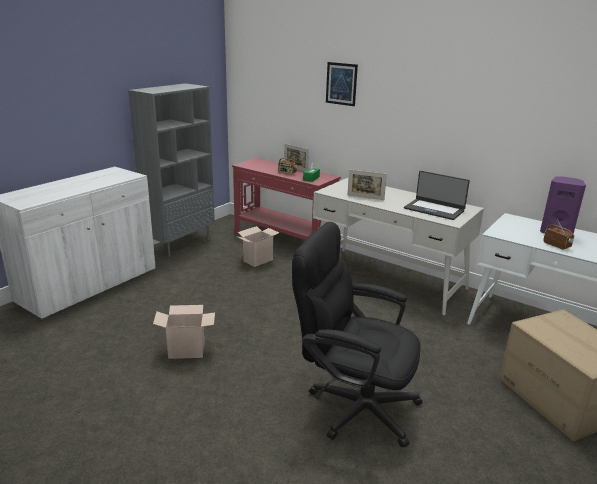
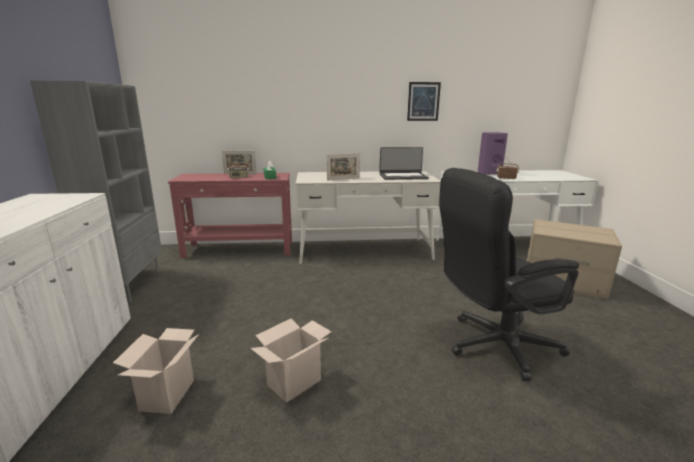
camera: 40 degrees left, 5 degrees down
(258, 260) = (239, 272): cardboard box -> cardboard box (167, 394)
(341, 84) = (279, 82): picture -> picture (423, 101)

